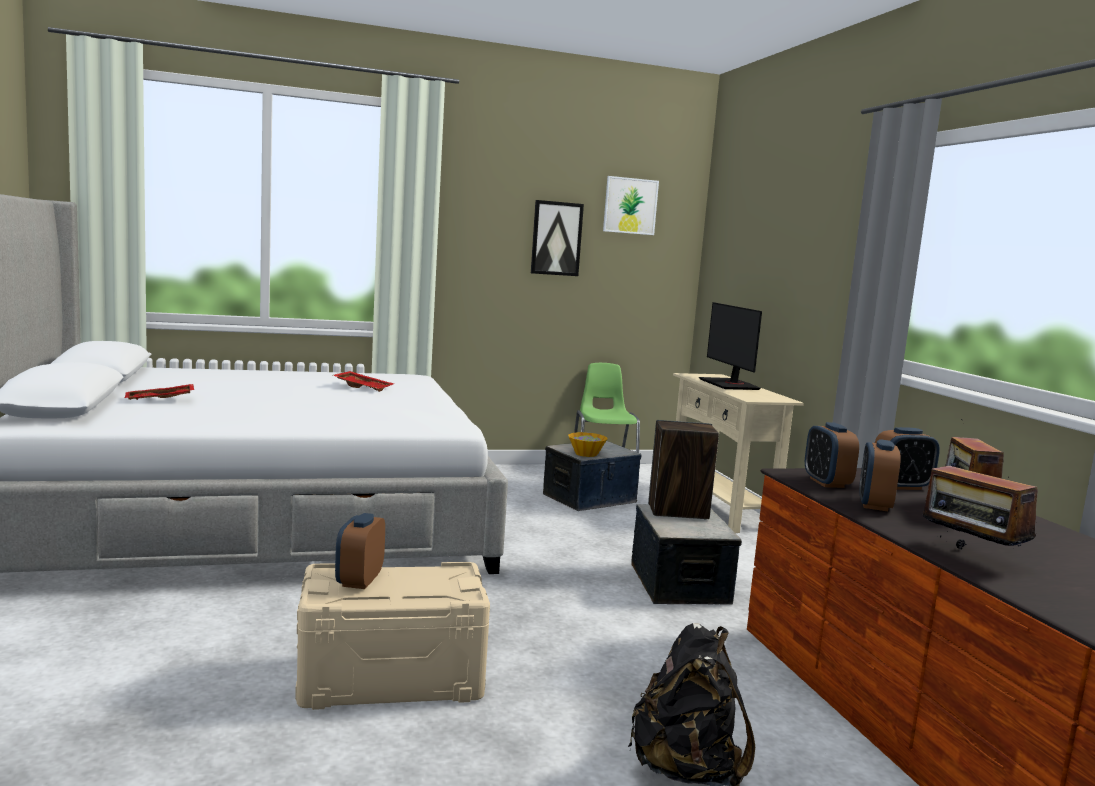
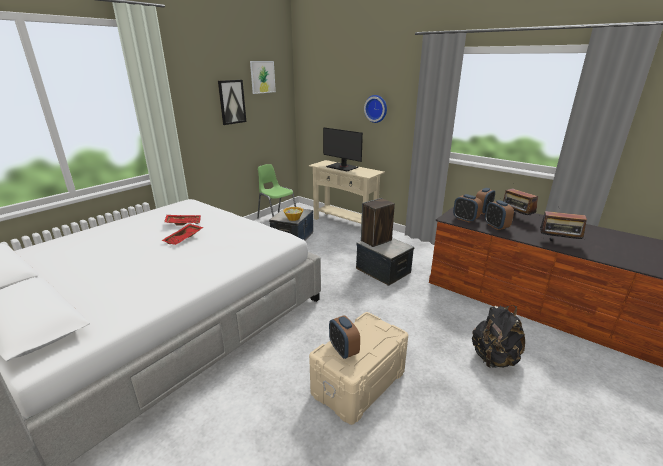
camera: 35 degrees left, 15 degrees up
(159, 400) = (90, 286): red tray -> red tray (184, 239)
(806, 268) = (376, 108): none -> wall clock

